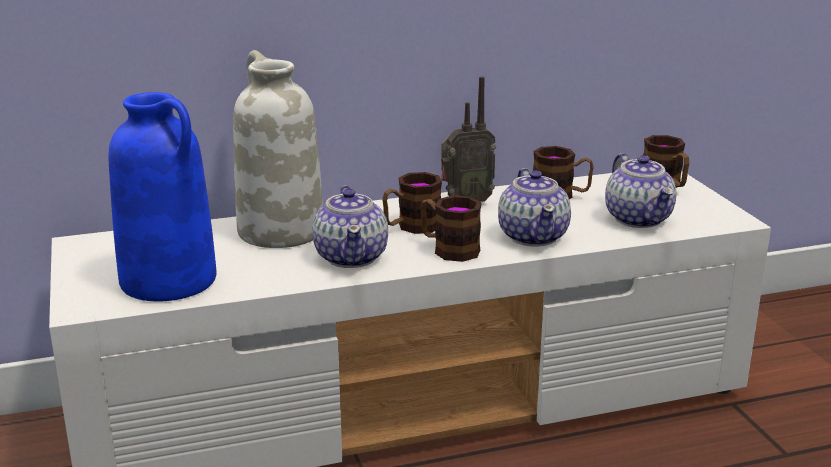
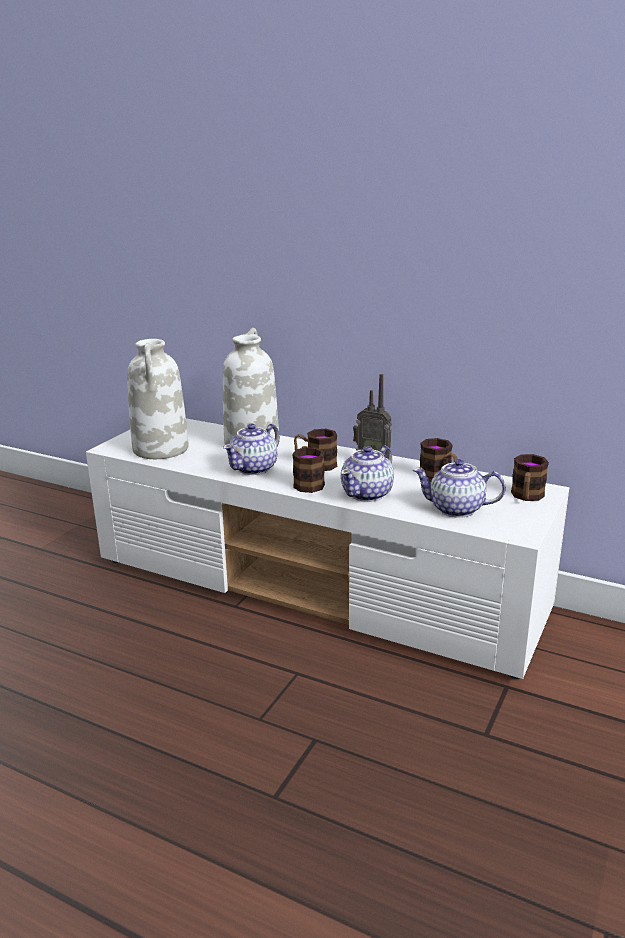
camera: 45 degrees right, 0 degrees up
(170, 281) = (161, 449): blue vase -> white vase
(639, 219) = (456, 509): teapot -> teapot turned 75 degrees clockwise

